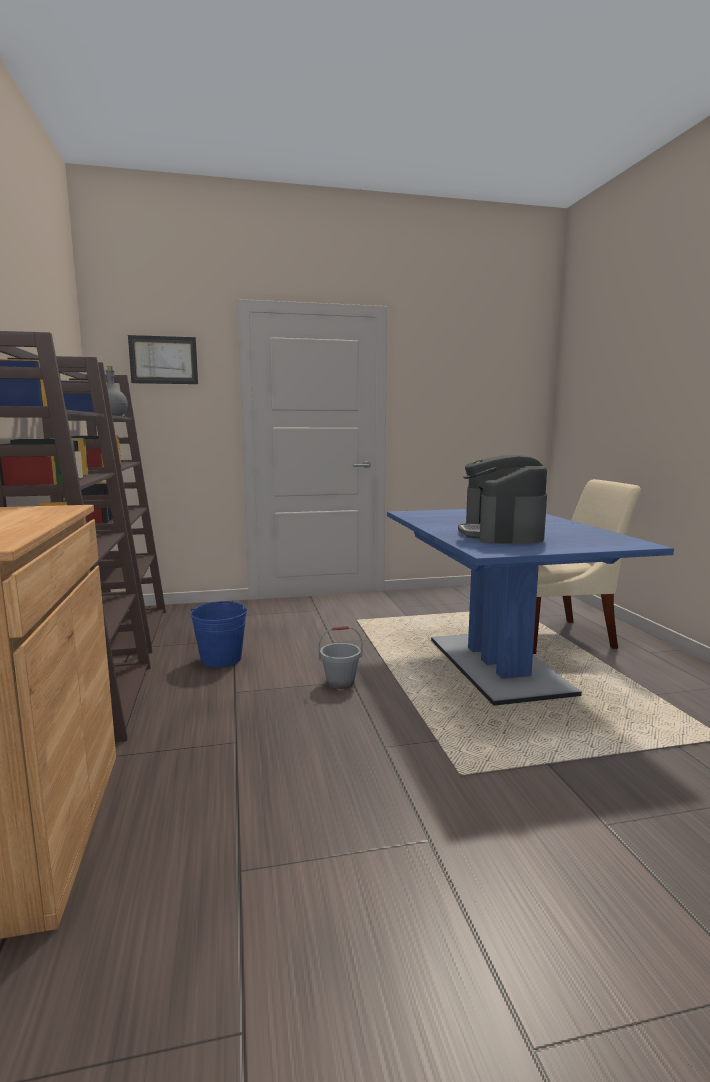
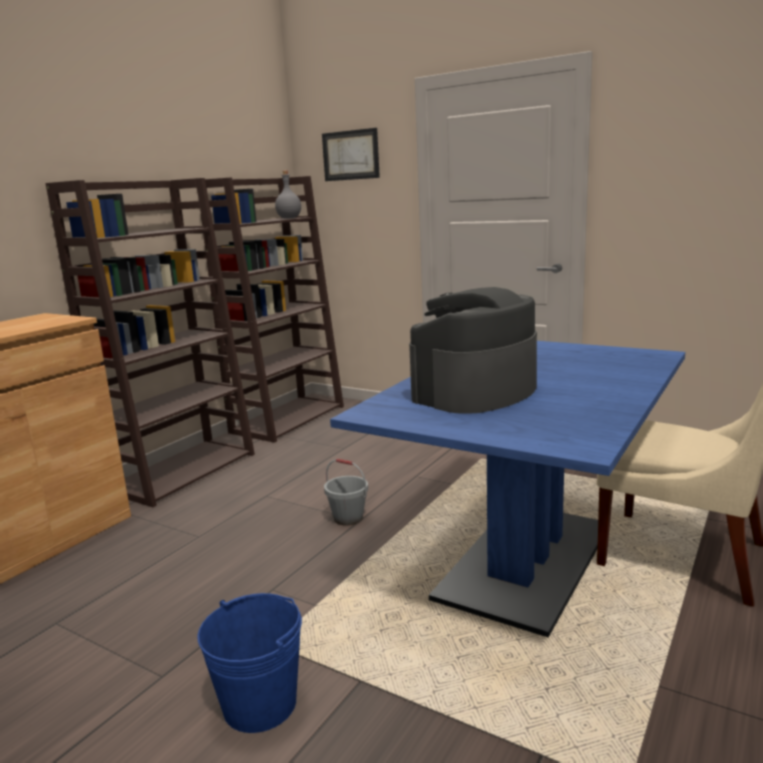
camera: 45 degrees right, 5 degrees up
(221, 659) = (306, 463): blue bucket -> blue bucket (260, 704)

